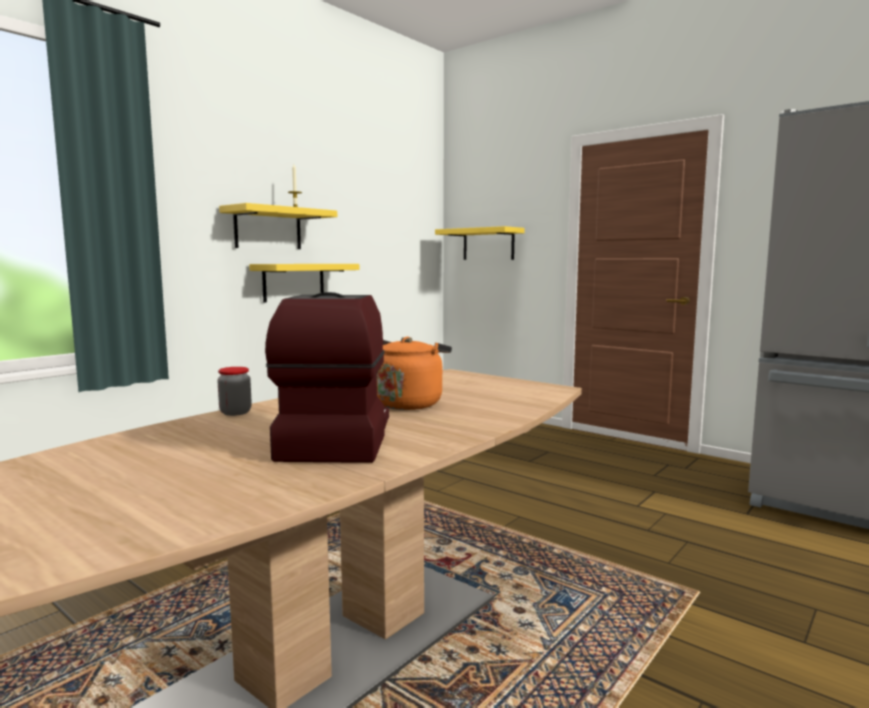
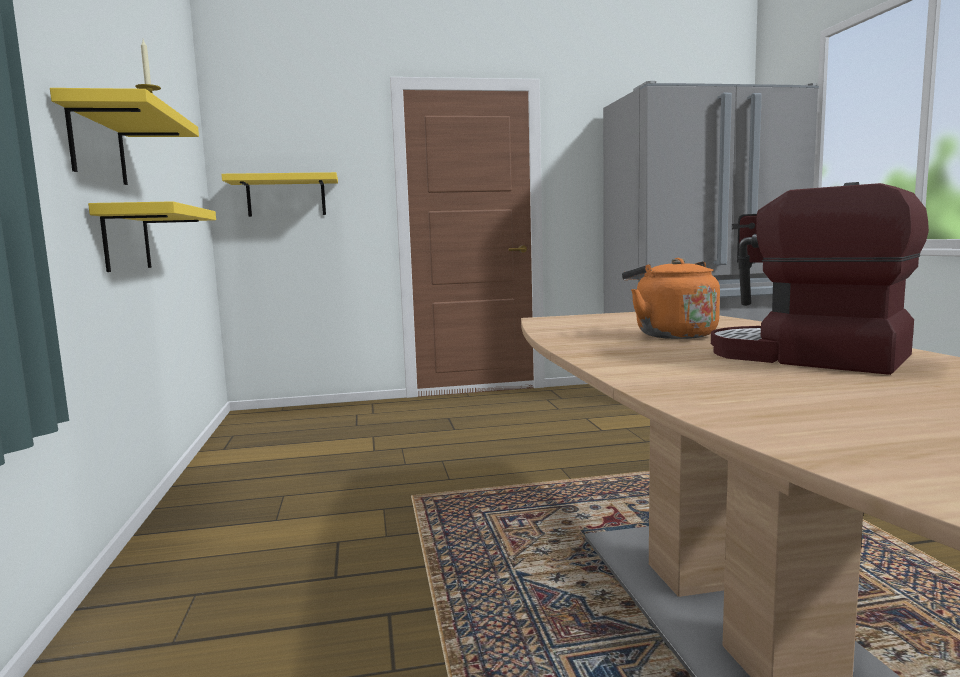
camera: 50 degrees left, 0 degrees up
(235, 412) = (624, 371): jar -> none

